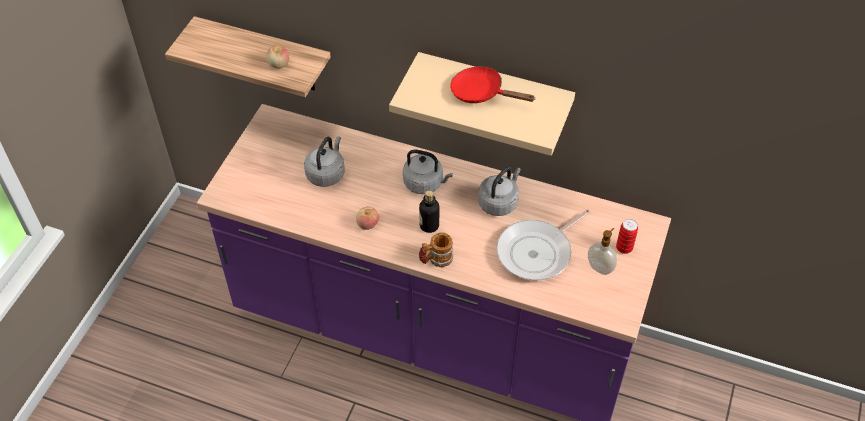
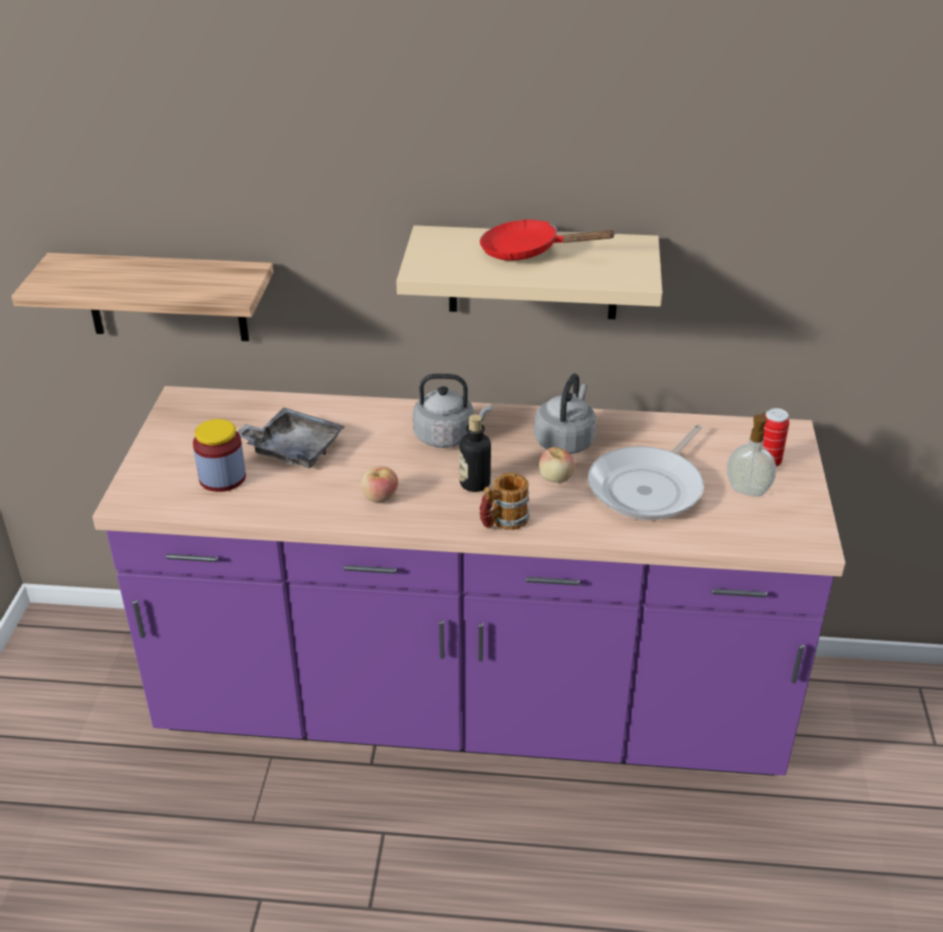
camera: 15 degrees left, 15 degrees down
(278, 189) = (222, 478): none -> jar
(279, 64) = (199, 284): apple -> apple (555, 478)
(326, 173) = (293, 448): grey kettle -> grey tray

